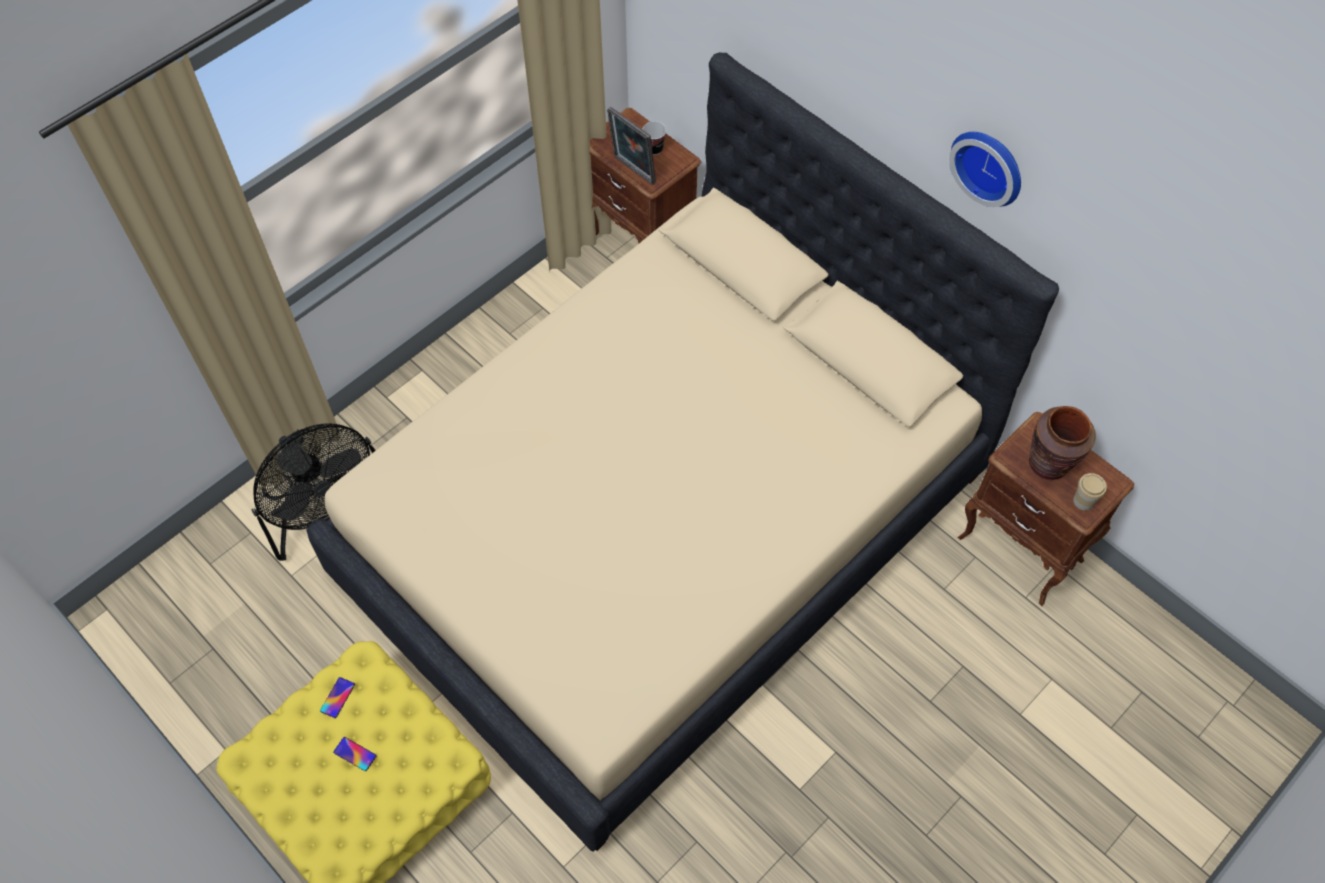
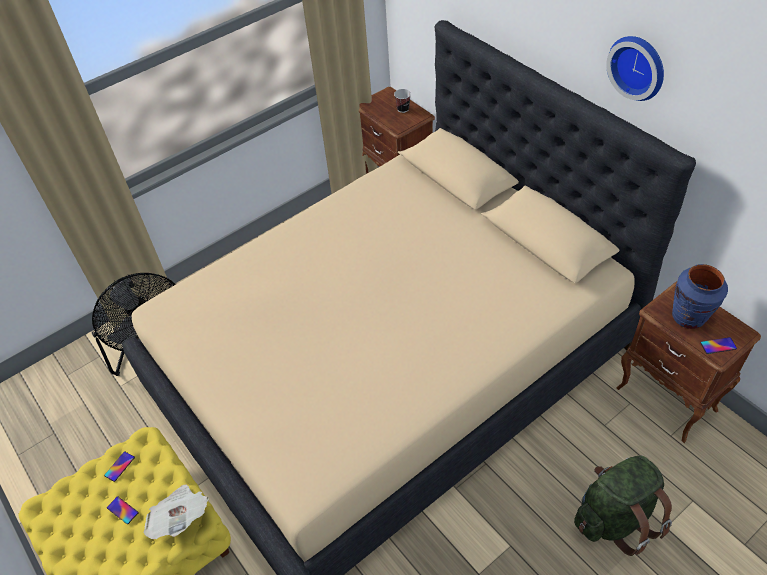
camera: 10 degrees right, 10 degrees down
(433, 757) = (181, 518): none -> newspaper
(632, 171) = (386, 121): picture frame -> none
(960, 707) = (615, 518): none -> green backpack
(1049, 464) = (689, 317): brown vase -> blue vase
(1083, 501) = (718, 345): cup -> phone

